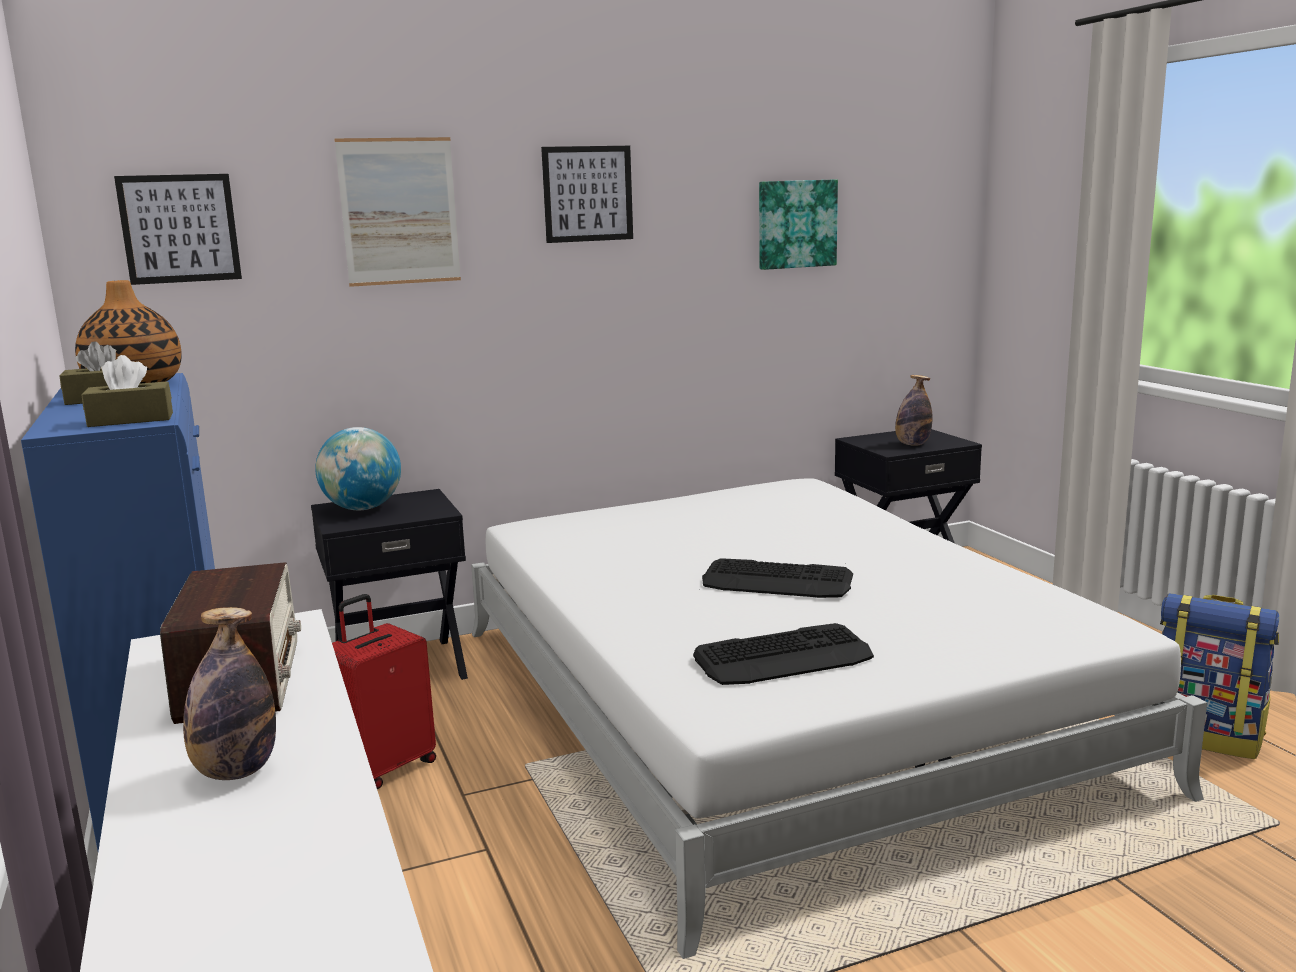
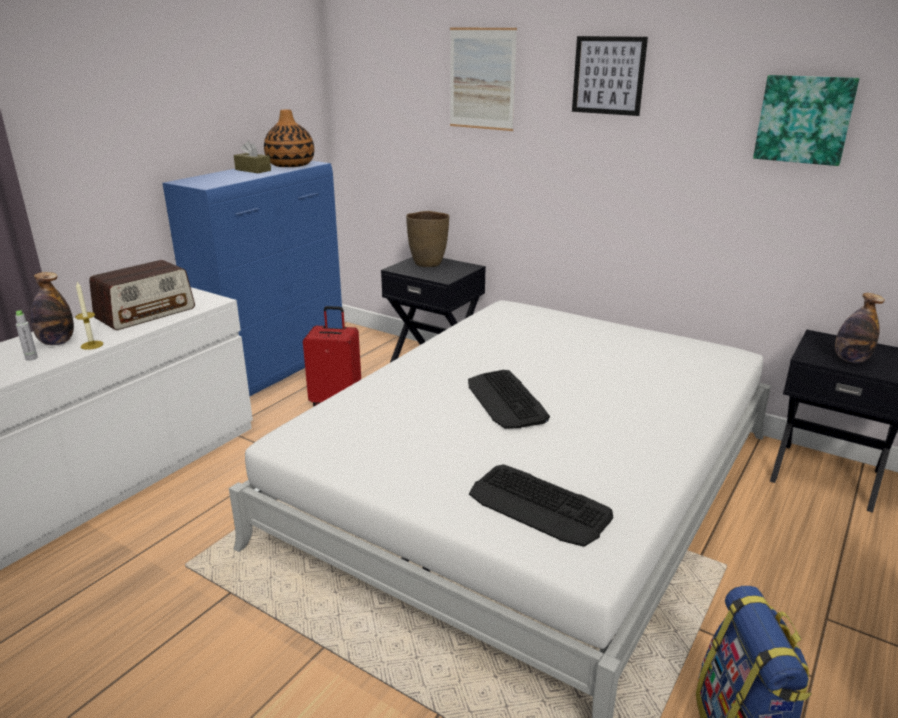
camera: 55 degrees right, 10 degrees up
(131, 420) = (209, 183): brown tissue box -> none
(179, 228) = (375, 80): picture -> none
(279, 803) = (31, 358): none -> grey bottle
(317, 738) = (92, 345): none -> candle
(362, 508) = (428, 263): globe -> brown vase
(784, 657) = (386, 437): keyboard -> keyboard (539, 506)

